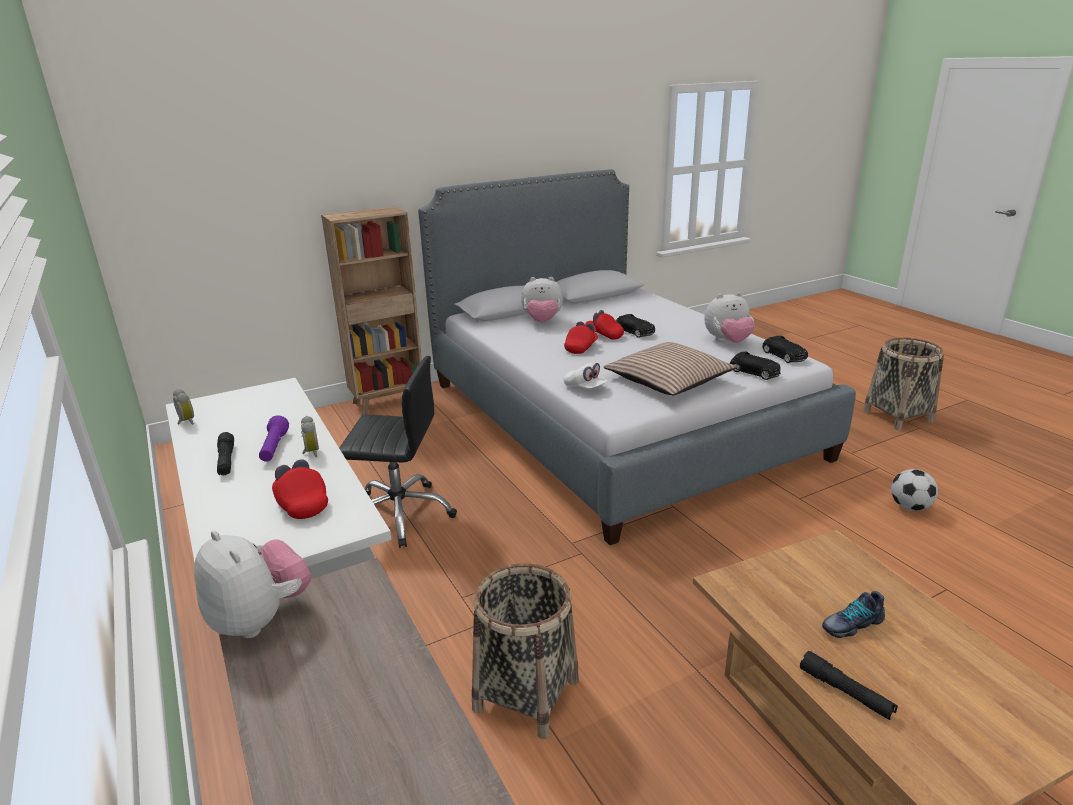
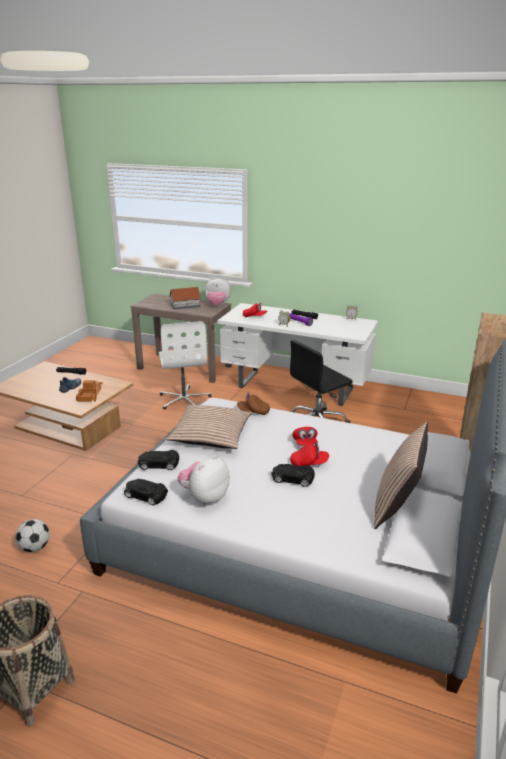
camera: 140 degrees right, 0 degrees up
(340, 673) = (185, 305): none -> toy house
(527, 694) = (184, 399): basket -> white office chair
(542, 322) = (382, 463): plush toy -> none
(583, 304) = (397, 506): none -> pillow
(585, 388) = (253, 411): white cap -> brown cap
(809, 576) = (89, 395): none -> toy truck

